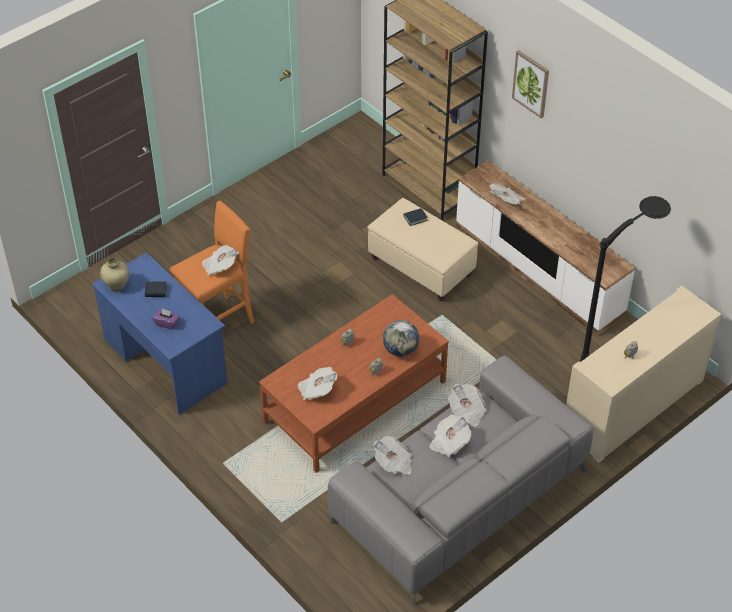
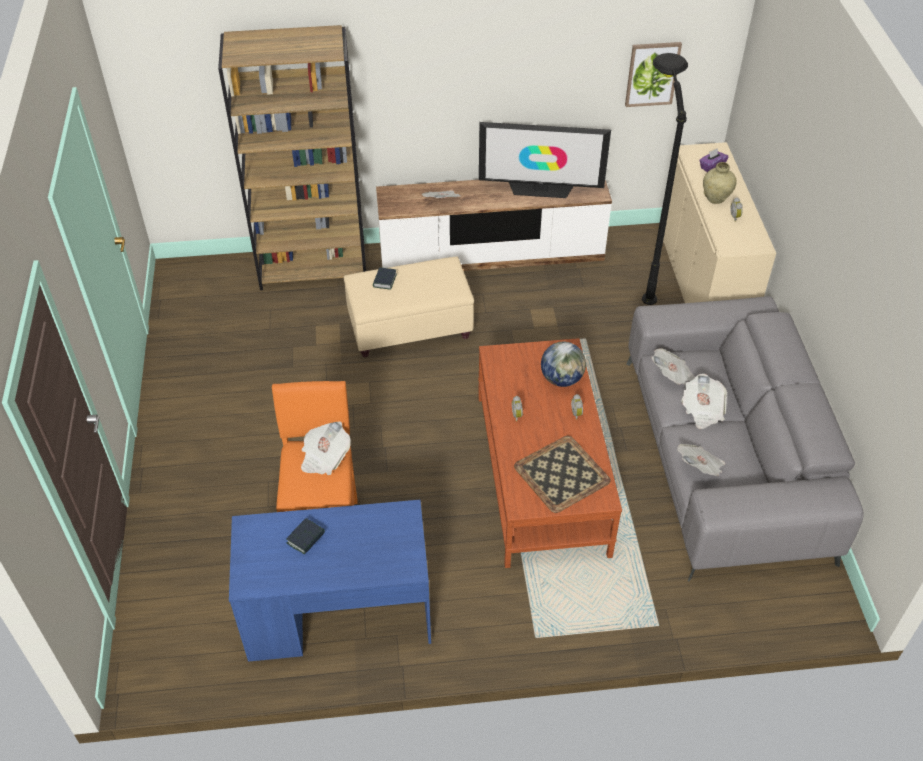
camera: 55 degrees left, 0 degrees up
(117, 286) = (258, 574): beige vase -> beige vase (716, 198)
(167, 323) = (368, 554): purple tissue box -> purple tissue box (711, 167)
(317, 390) = (561, 475): newspaper -> tray
(531, 83) = (420, 54): picture -> picture (652, 74)
(576, 244) = (540, 189): none -> television

